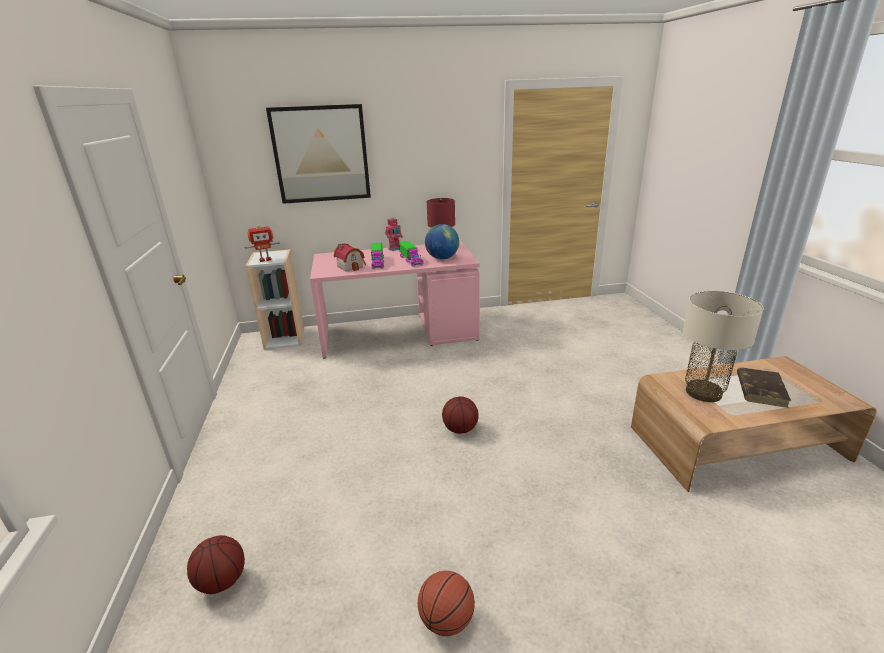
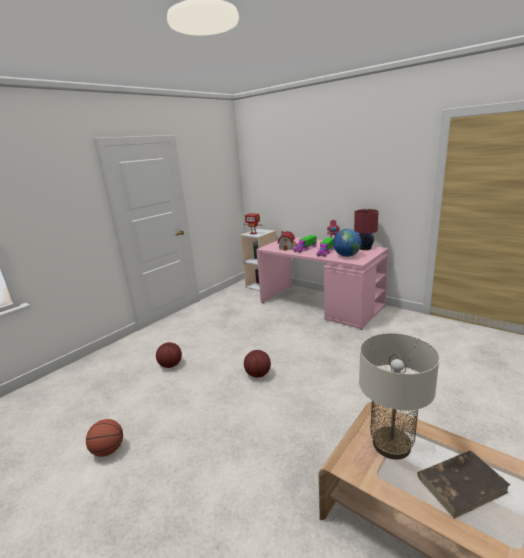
camera: 50 degrees right, 5 degrees down
(221, 581) = (94, 374): basketball -> basketball (170, 365)
(321, 154) = (297, 170): picture -> none

